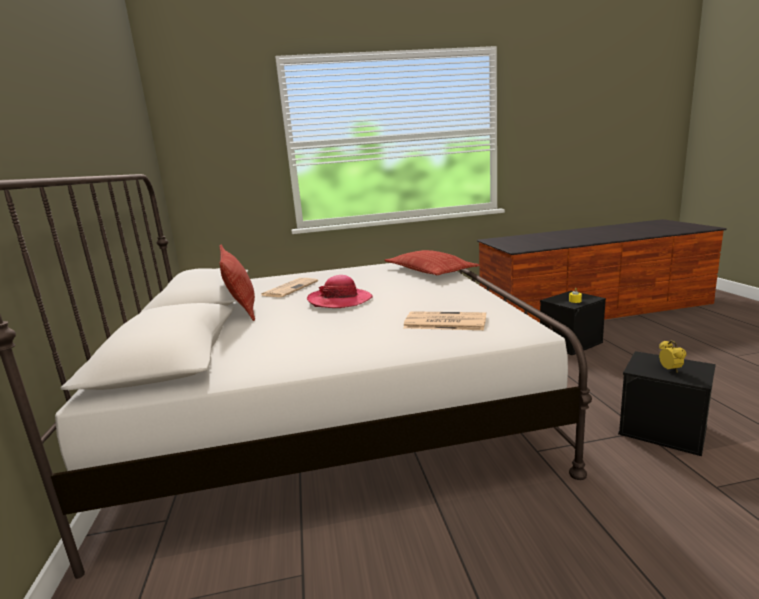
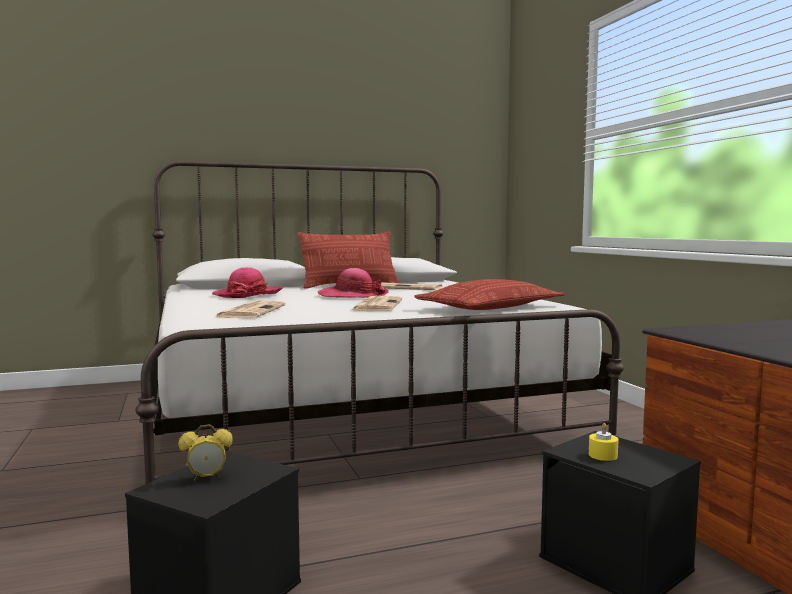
camera: 80 degrees right, 10 degrees down
(301, 337) = (248, 295): none -> hat
(411, 292) = (376, 305): none -> newspaper

